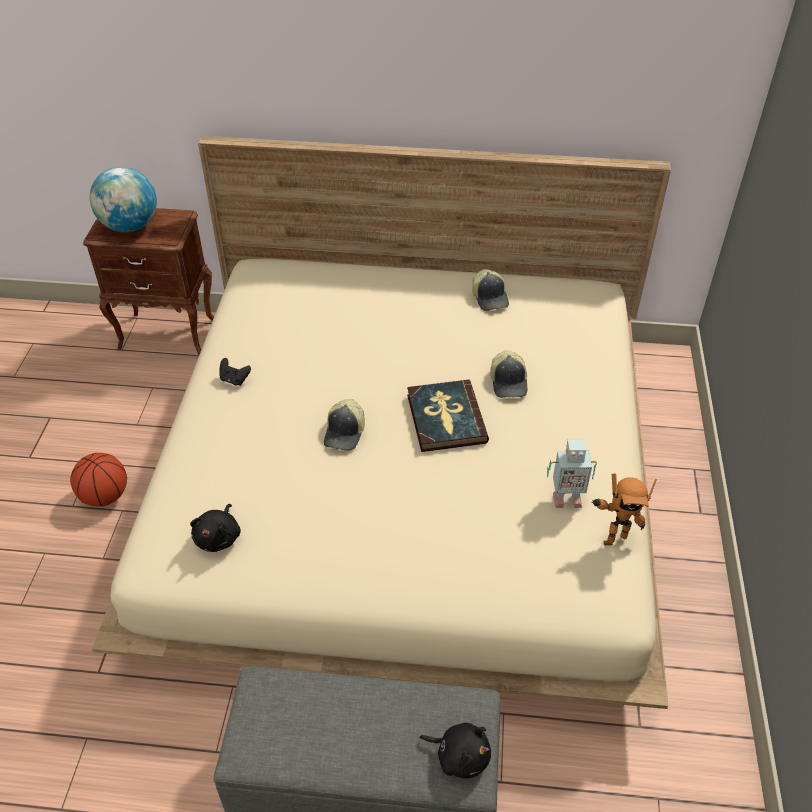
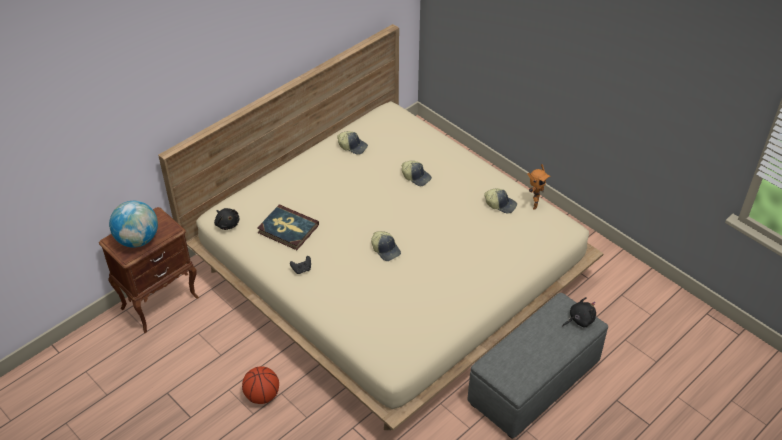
camera: 50 degrees left, 0 degrees up
(219, 537) = (403, 329): black plush toy -> black plush toy (227, 223)
(445, 418) = (415, 211): book -> book (288, 229)
(565, 498) = (500, 204): toy robot -> cap

